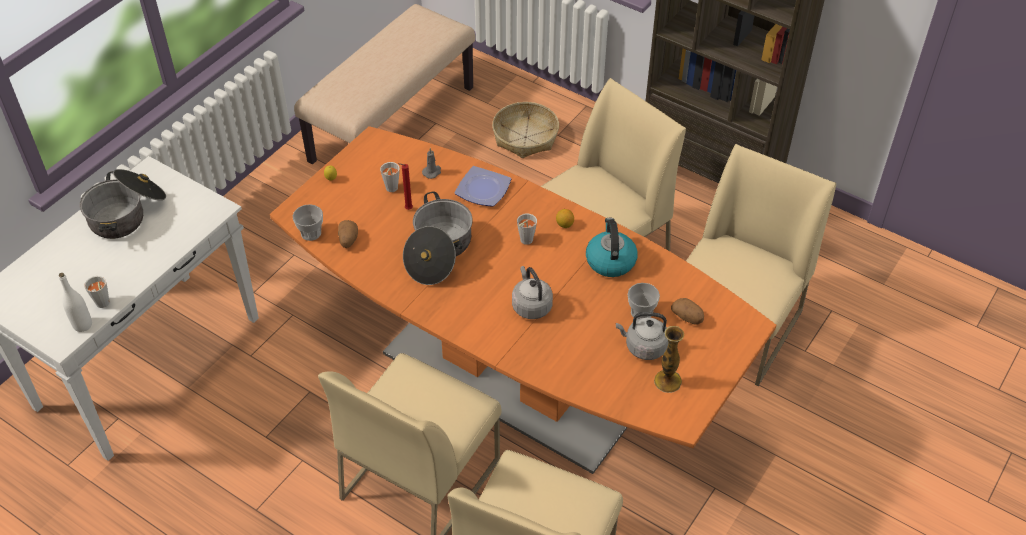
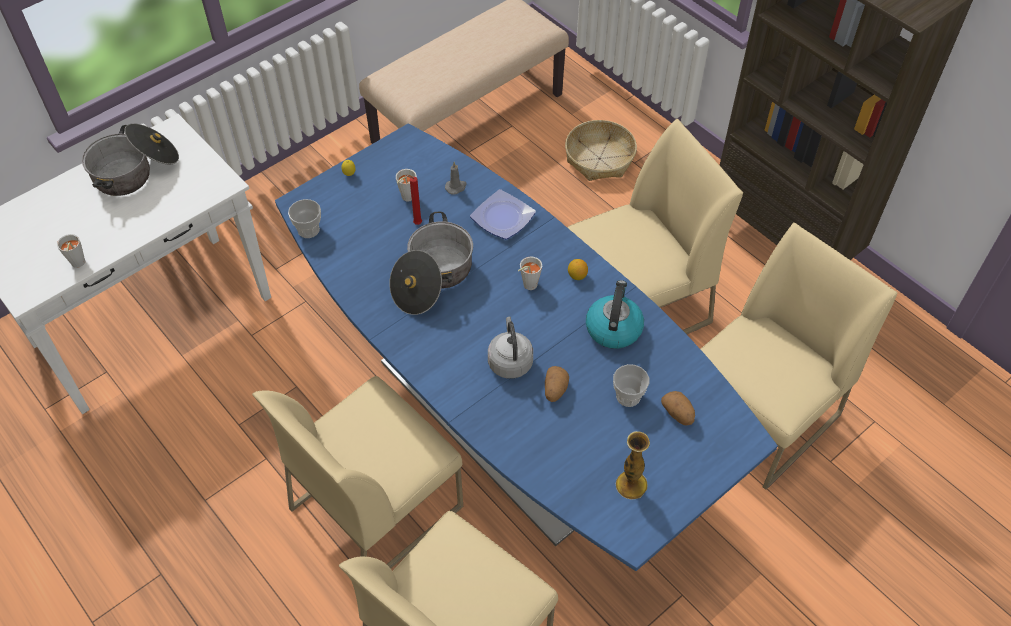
camera: 15 degrees right, 5 degrees up
(83, 325) = (51, 282): white bottle -> none
(348, 240) = (343, 245): potato -> potato (555, 390)
(512, 376) = (504, 417): orange dining table -> blue dining table
(643, 347) = (617, 437): grey kettle -> none

